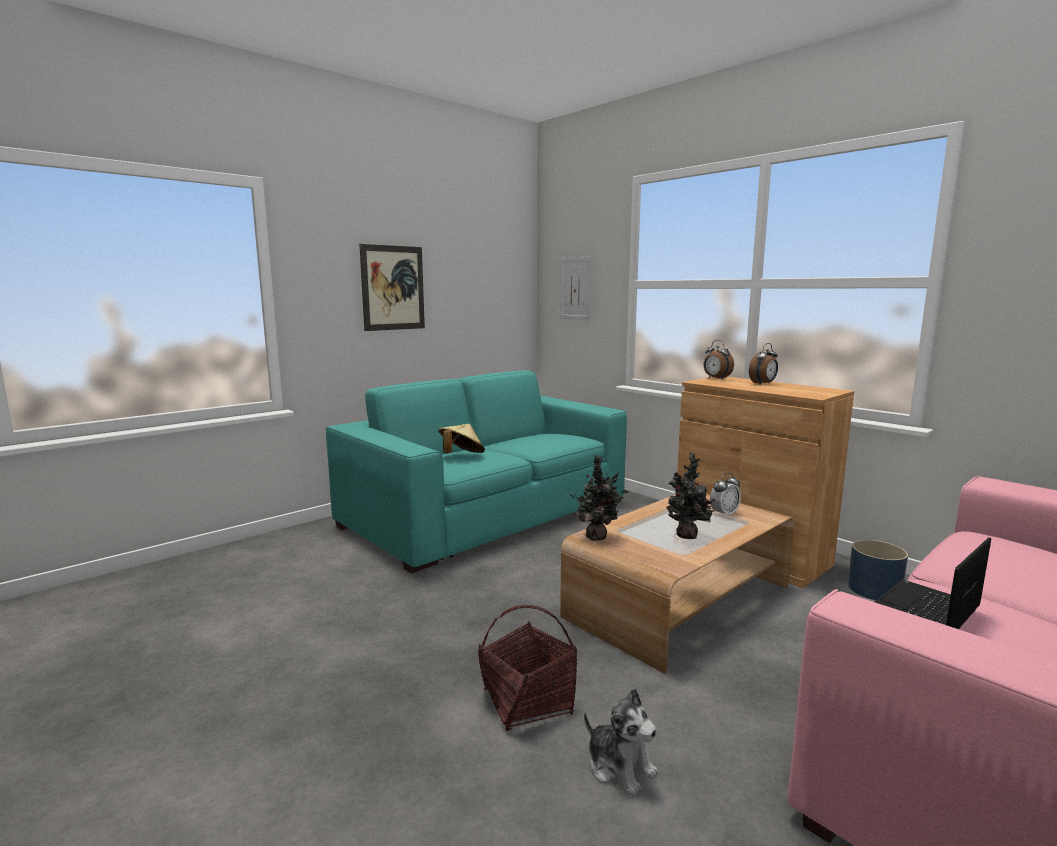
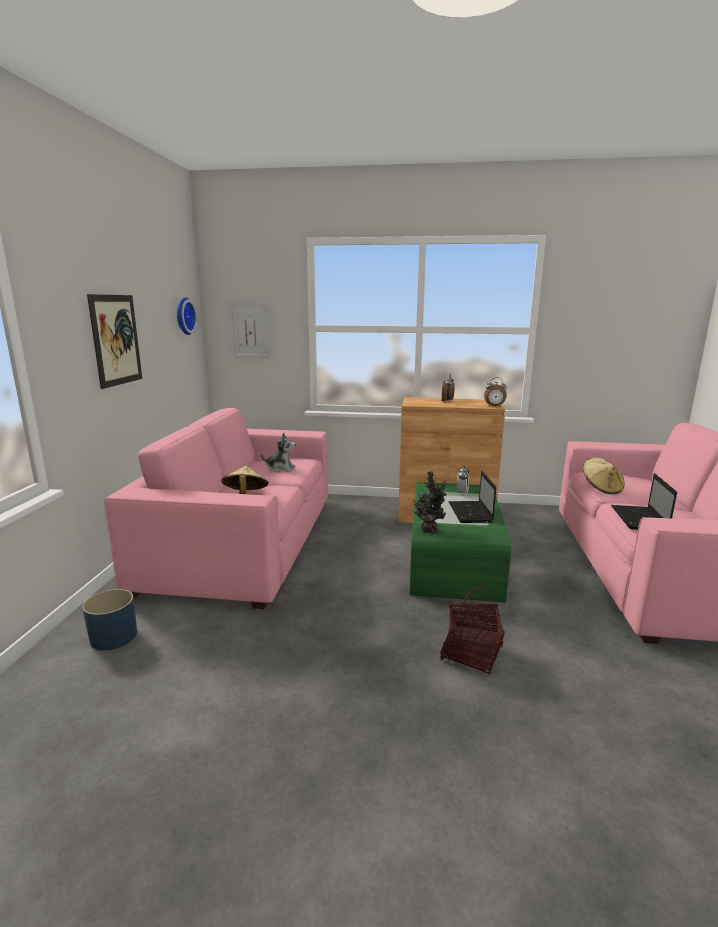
camera: 40 degrees left, 5 degrees up
(487, 513) = (244, 540): turquoise sofa -> pink sofa
(503, 271) = (183, 316): none -> wall clock
(620, 767) = (557, 660): plush toy -> plush toy (280, 469)
(679, 601) = (453, 558): brown coffee table -> green coffee table
(687, 536) = (470, 513): potted plant -> laptop
(716, 378) = (412, 400): alarm clock -> alarm clock (494, 406)
(874, 590) = (521, 517): blue planter -> blue planter (114, 636)
(950, 558) = (601, 488): none -> beige hat

